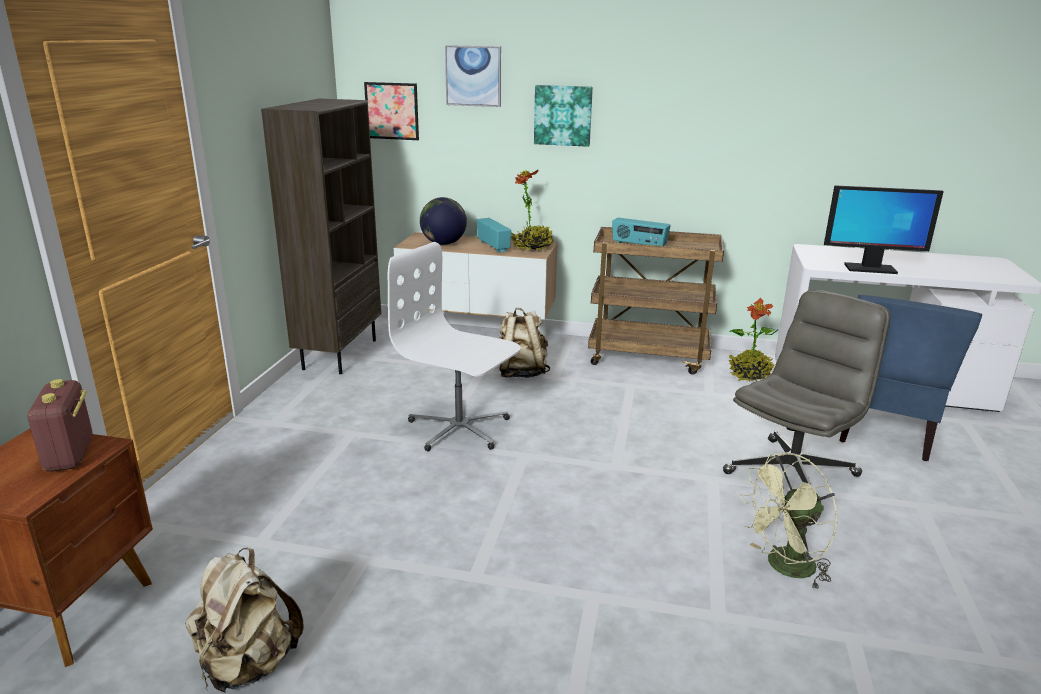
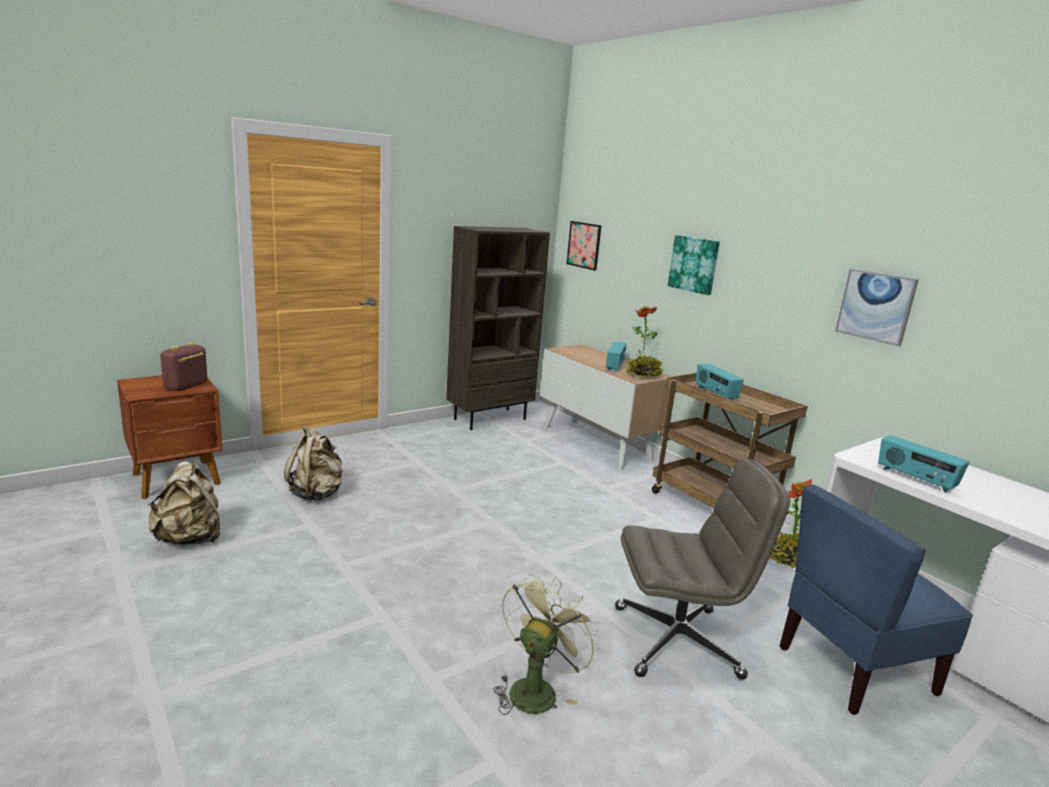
camera: 40 degrees right, 5 degrees down
(443, 243) = (583, 355): globe -> none
(459, 428) = (482, 488): white office chair -> none
(473, 76) = (637, 223): picture -> picture (875, 306)
(521, 372) = (586, 475): beige backpack -> beige backpack (317, 493)
(784, 568) = (536, 688): green fan -> green fan turned 105 degrees clockwise
(869, 269) = (915, 479): monitor -> radio

